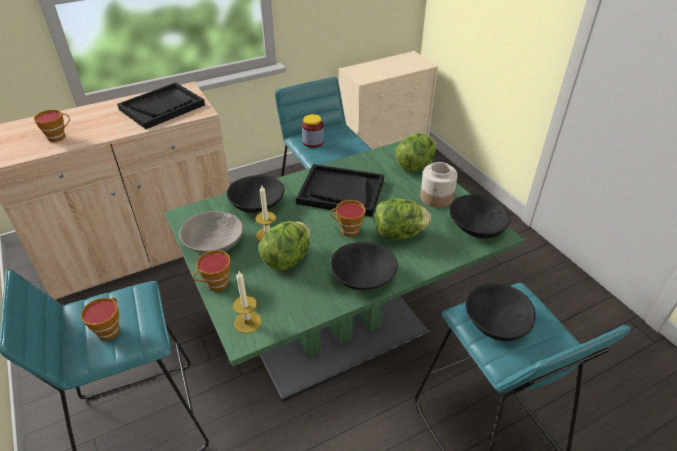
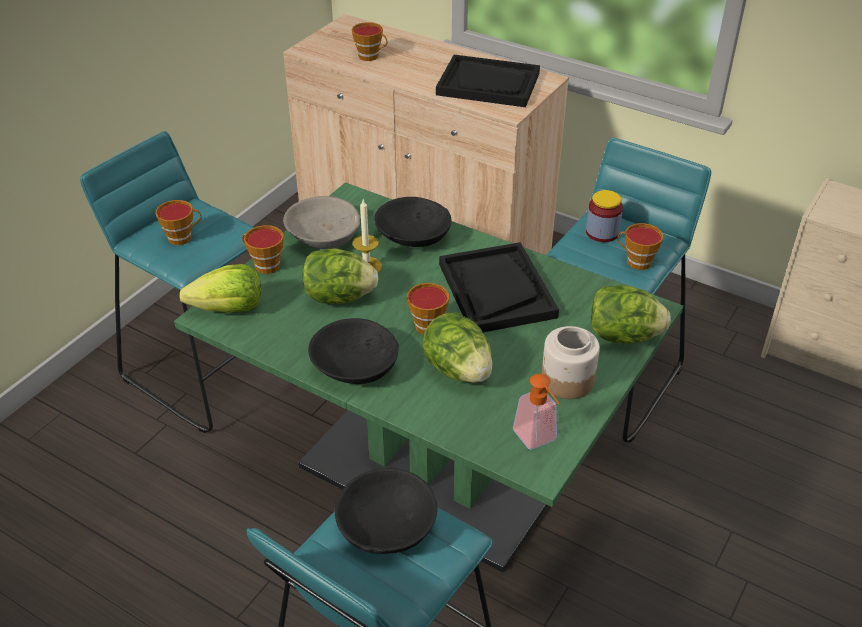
camera: 60 degrees right, 0 degrees up
(247, 322) = (228, 309): candle -> lettuce
(347, 142) = (635, 262): none -> cup
(476, 226) = (538, 440): black bowl -> soap dispenser

